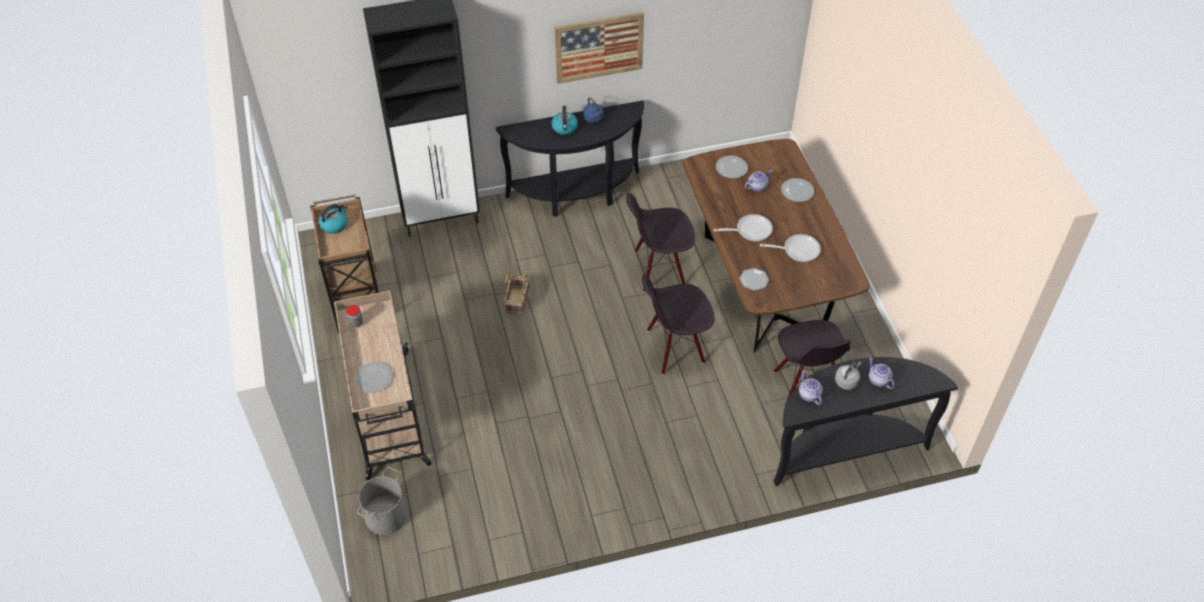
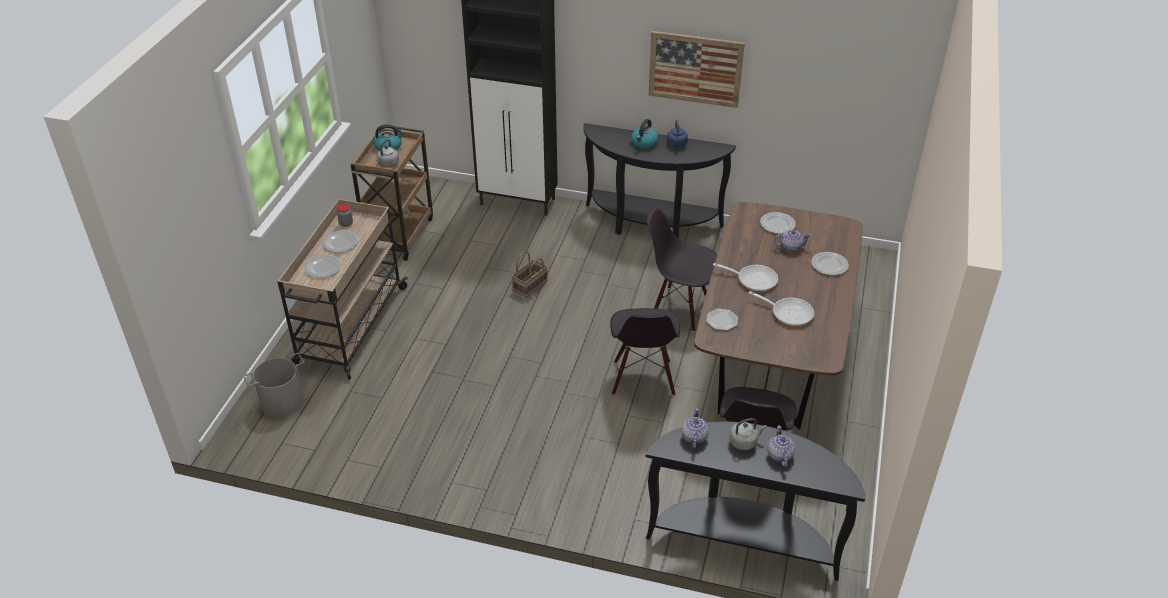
camera: 30 degrees right, 10 degrees down
(349, 244) = (387, 164): none -> grey kettle
(369, 345) = (341, 243): none -> plate
(675, 347) = (642, 378): black chair -> black chair turned 105 degrees counterclockwise

